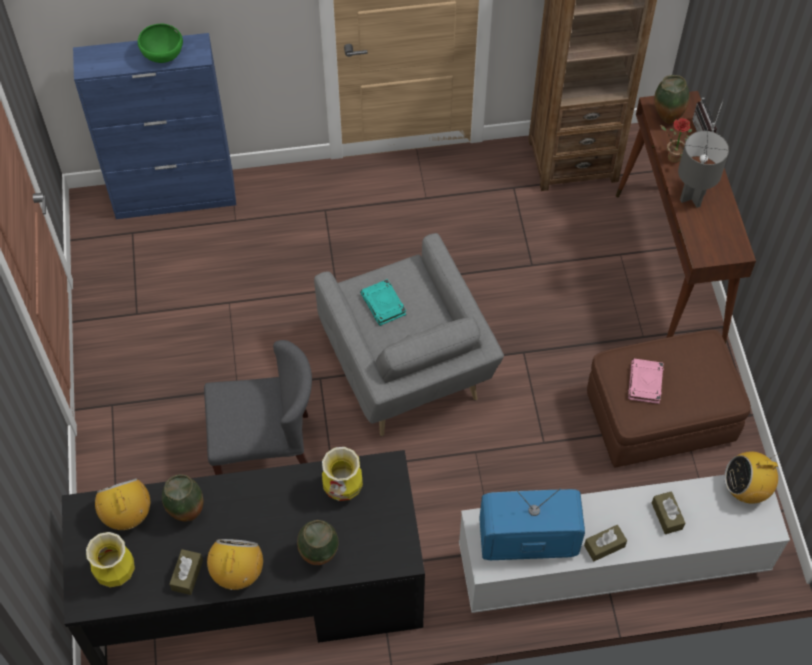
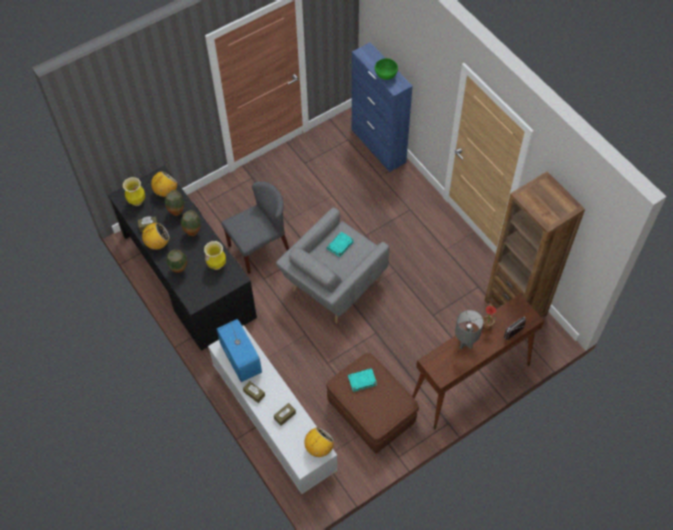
camera: 65 degrees right, 0 degrees up
(266, 452) = (259, 248): grey chair -> grey chair turned 90 degrees counterclockwise
(645, 383) = (362, 381): pink book -> turquoise book
(666, 119) = (512, 312): vase -> vase (193, 233)
(746, 489) = (319, 448): radio -> radio turned 75 degrees clockwise

